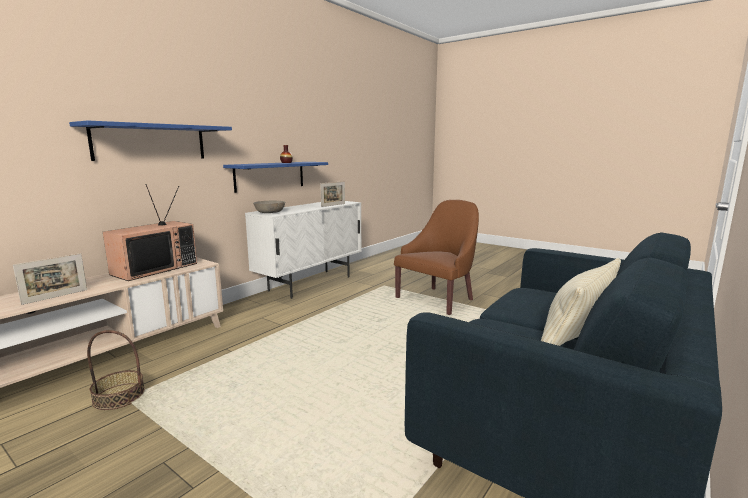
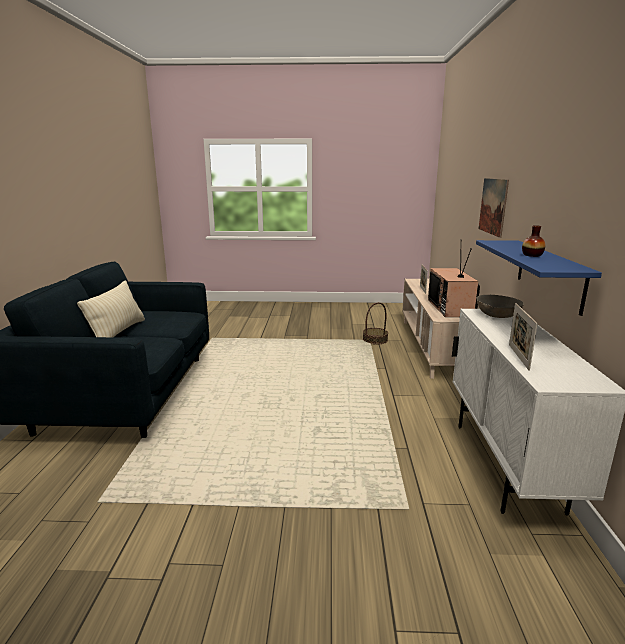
camera: 145 degrees right, 5 degrees up
(151, 142) = (493, 206): blue shelf -> picture
(438, 299) = (289, 504): brown armchair -> none

